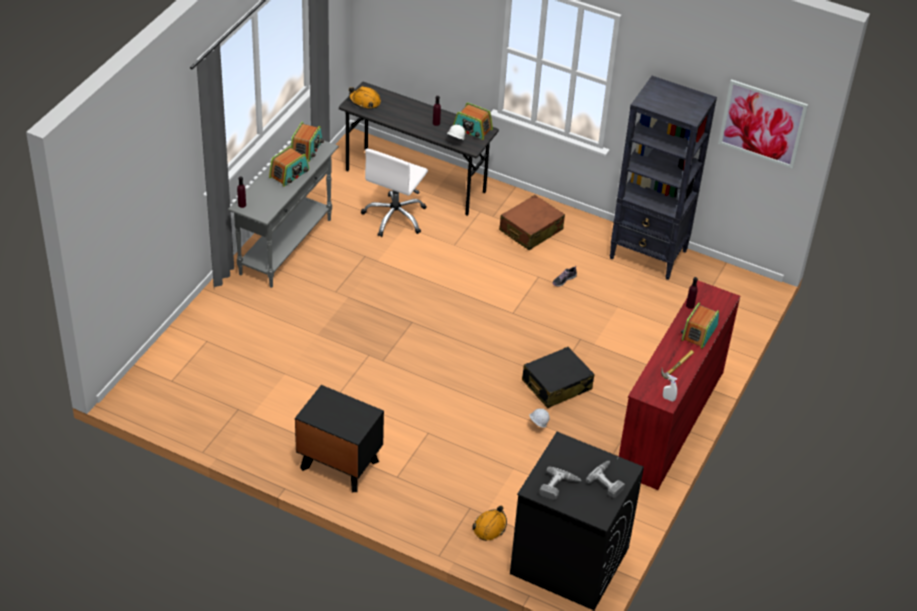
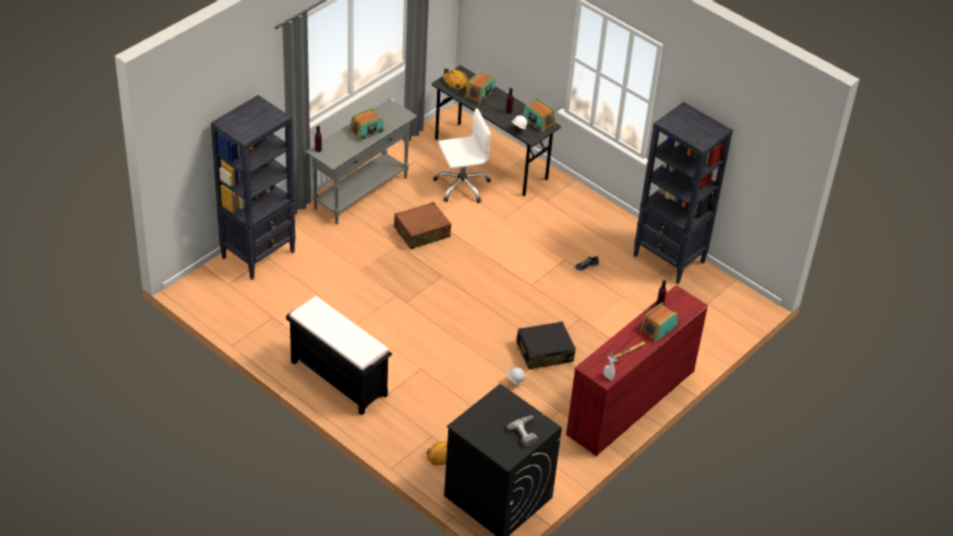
camera: 15 degrees right, 0 degrees up
(195, 339) = (259, 254): none -> black bookcase
(307, 149) = (389, 113): radio -> radio (480, 94)
(339, 464) = (337, 378): black nightstand -> black bench
(395, 217) = (462, 186): white office chair -> white office chair turned 150 degrees counterclockwise
(530, 230) = (574, 219): brown suitcase -> brown suitcase (421, 232)
(559, 487) = (483, 428): power drill -> none
(762, 123) = (768, 160): picture -> none

